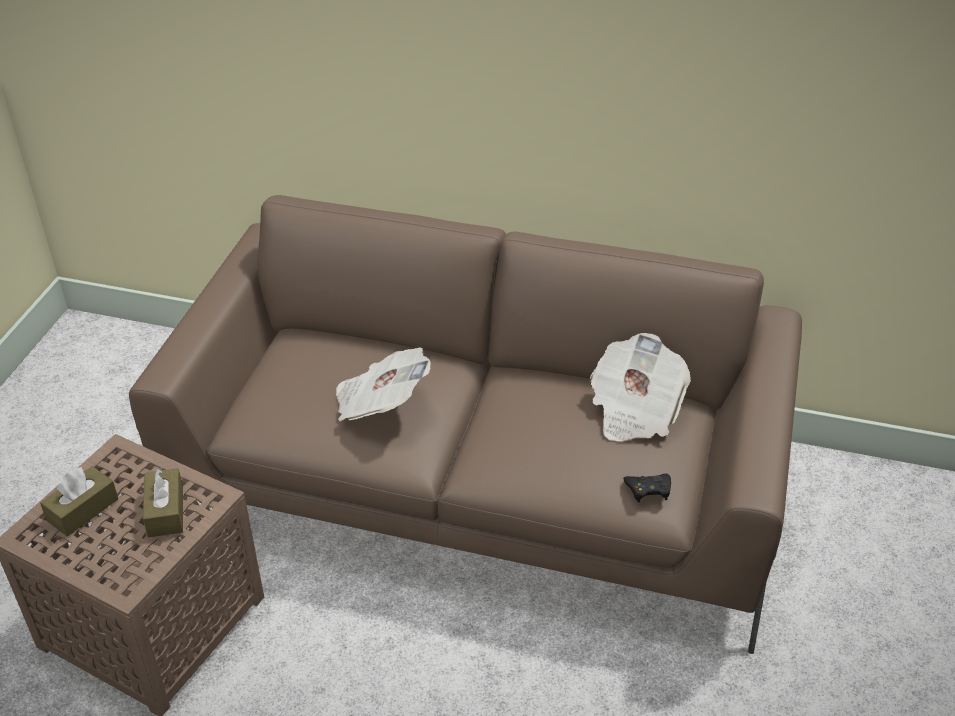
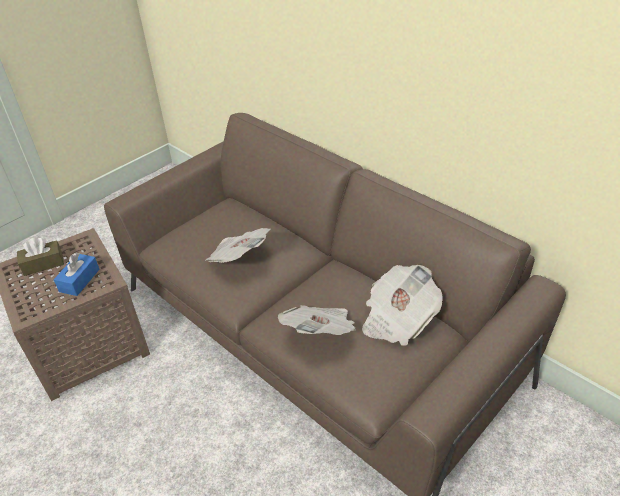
camera: 30 degrees right, 0 degrees up
(165, 511) = (79, 280): brown tissue box -> blue tissue box
(558, 457) = (320, 333): none -> newspaper
(648, 489) = (368, 380): black game controller -> none

